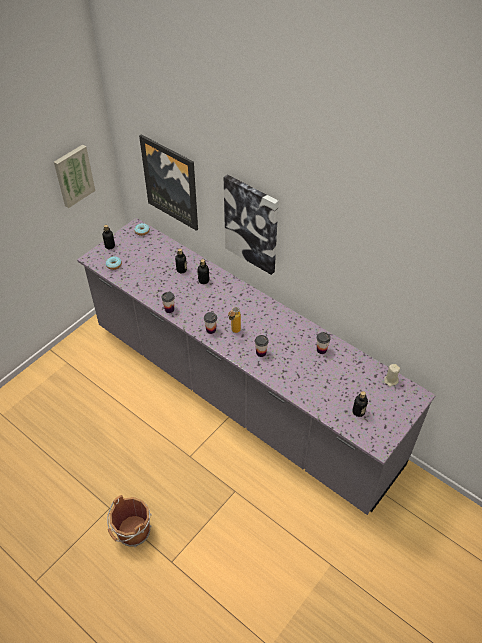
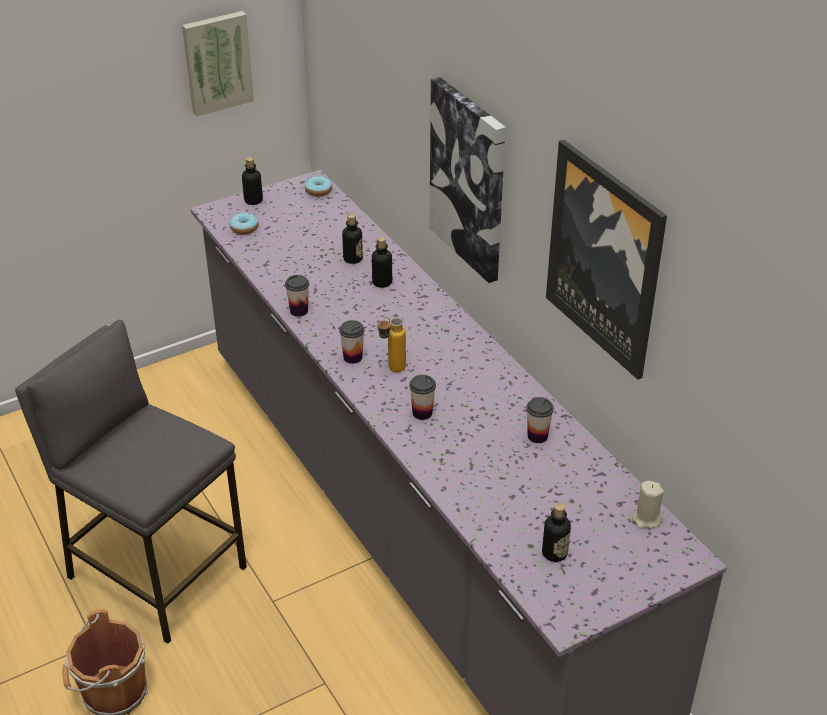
camera: 20 degrees right, 10 degrees down
(123, 459) = (156, 572): none -> grey stool
(171, 182) = (369, 98): picture -> picture (605, 258)

